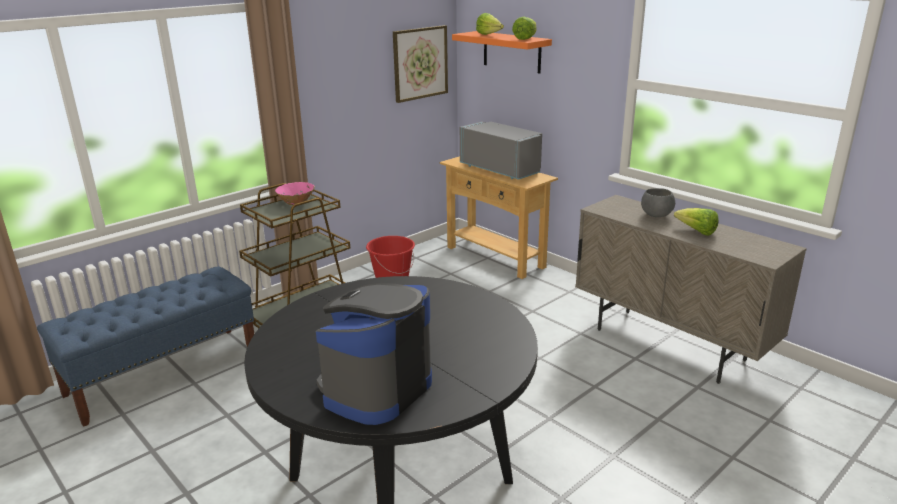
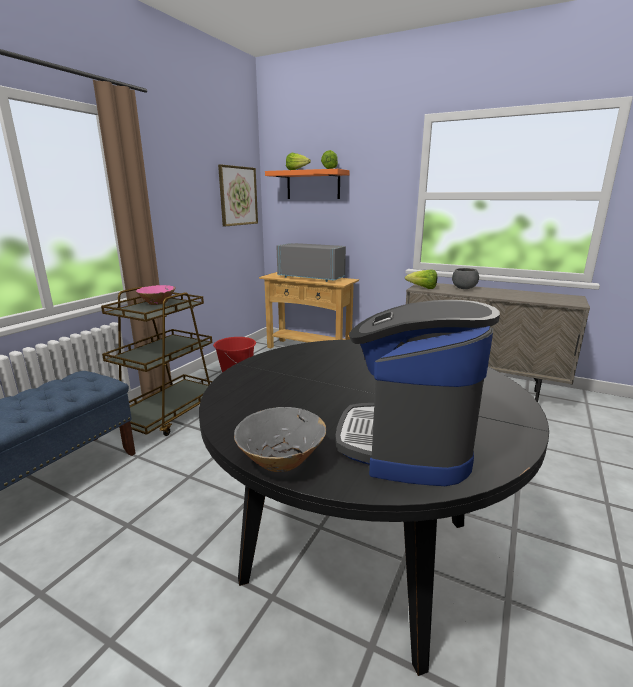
camera: 20 degrees left, 5 degrees down
(278, 384) = (281, 460): none -> grey bowl
(696, 232) = (504, 294): lettuce -> lettuce (422, 288)

